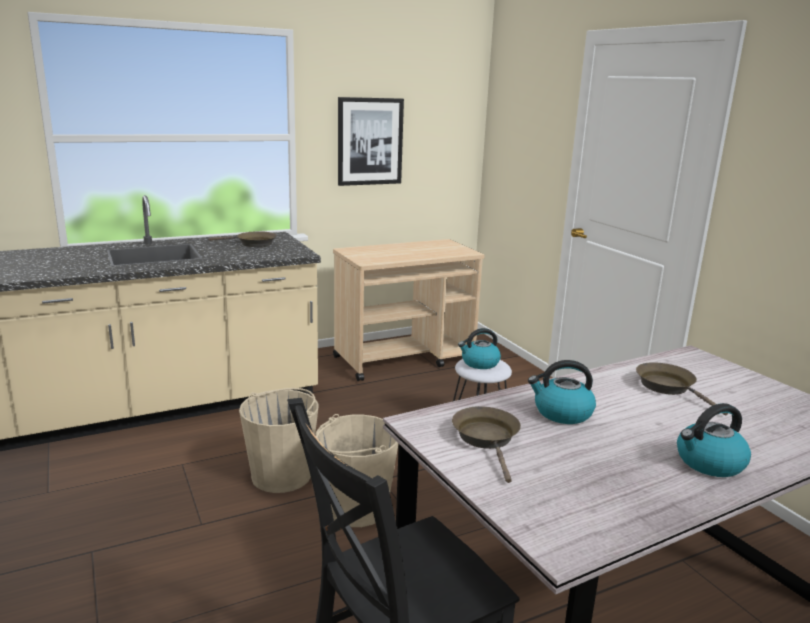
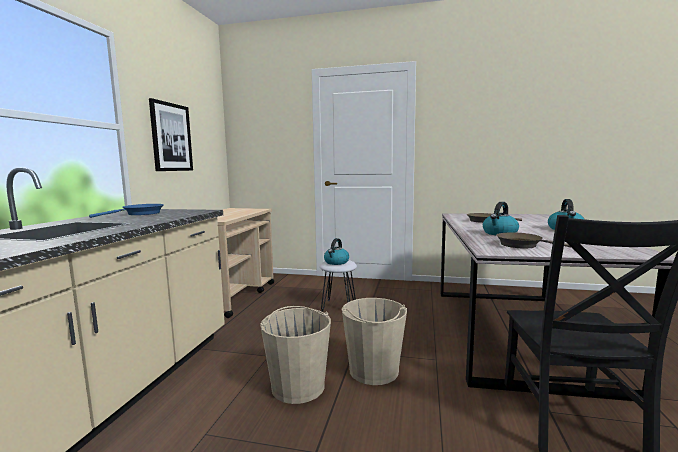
camera: 50 degrees left, 10 degrees down
(253, 243) = (140, 214): brown frying pan -> blue frying pan

